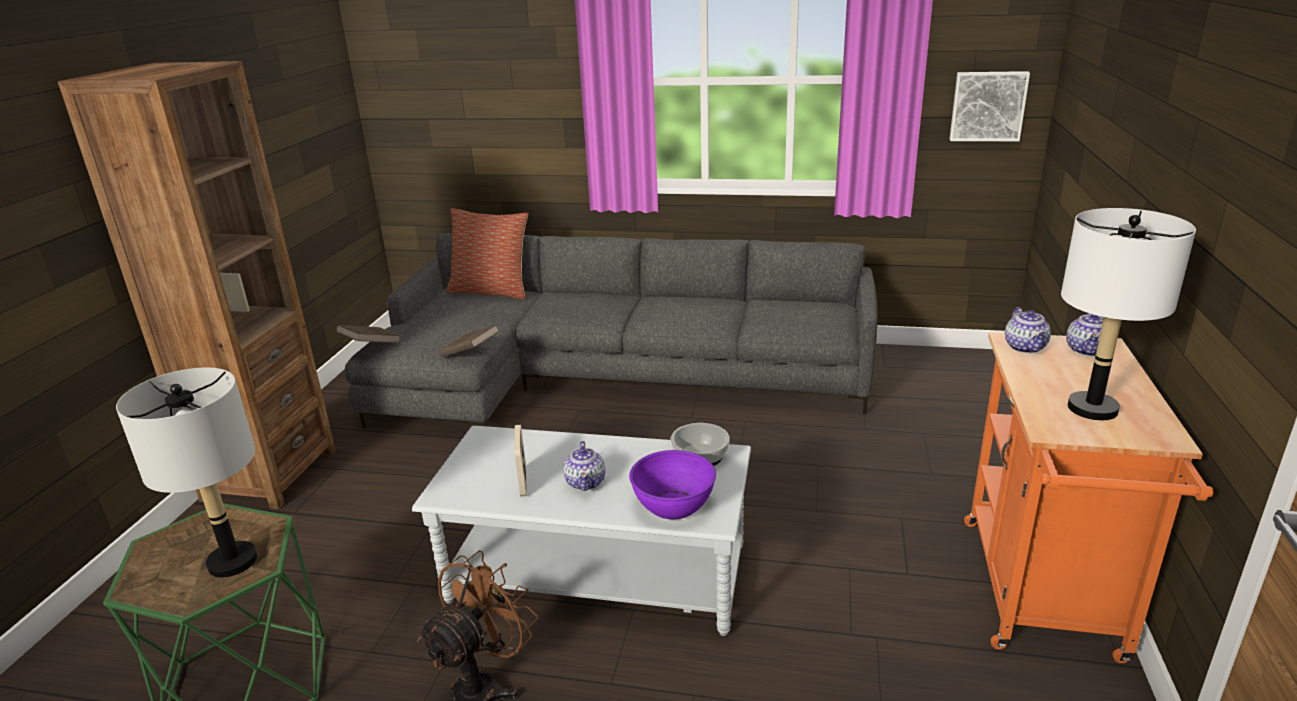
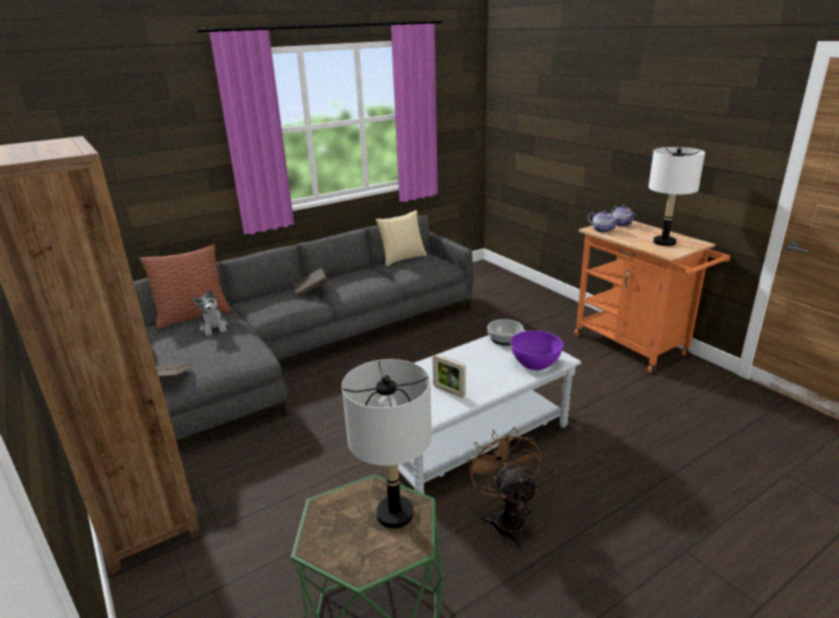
camera: 45 degrees left, 0 degrees up
(470, 353) = (260, 353): brown book -> brown book (311, 290)
(481, 310) = (214, 327): none -> plush toy
(586, 482) = (478, 375): teapot -> none
(794, 301) = (402, 258): none -> pillow
(987, 106) = (460, 124): picture -> none

